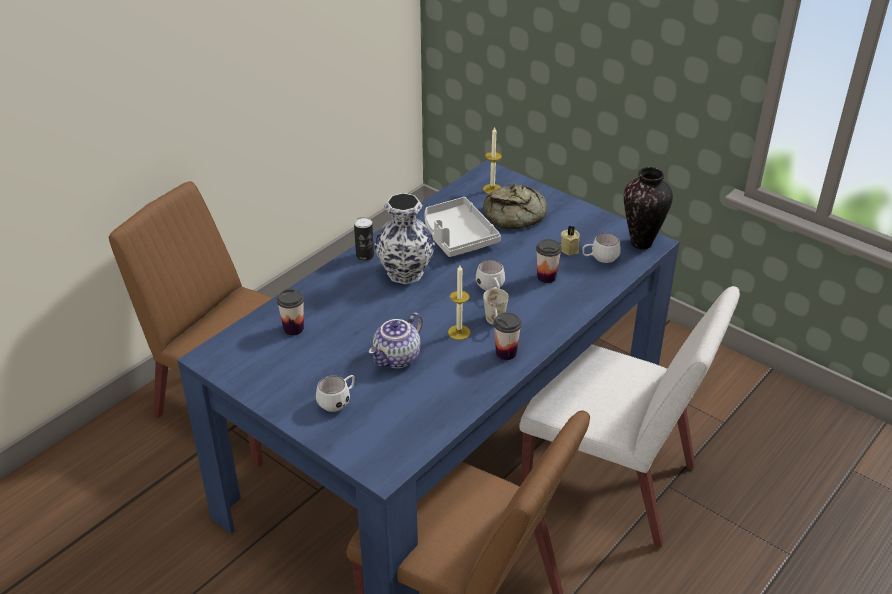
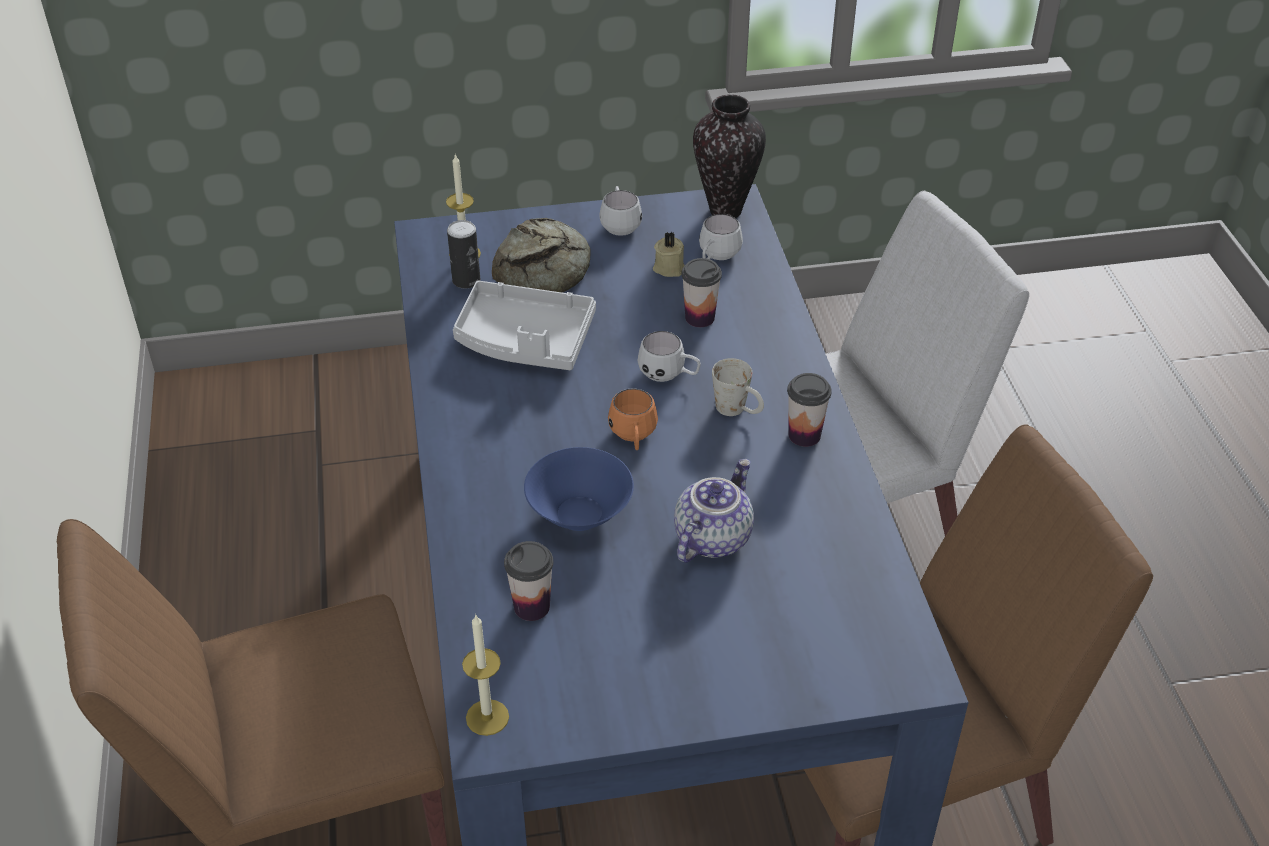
camera: 50 degrees left, 5 degrees up
(338, 402) = (738, 644): white mug -> white mug (620, 224)
(365, 256) = (456, 446): can -> can (466, 280)
(366, 311) = (580, 512): none -> blue bowl
(397, 358) = (711, 537): teapot -> teapot turned 135 degrees counterclockwise
(404, 272) = (539, 430): vase -> none
(434, 301) = (633, 438): none -> orange mug
(459, 332) = (720, 452): candle -> candle (487, 717)

